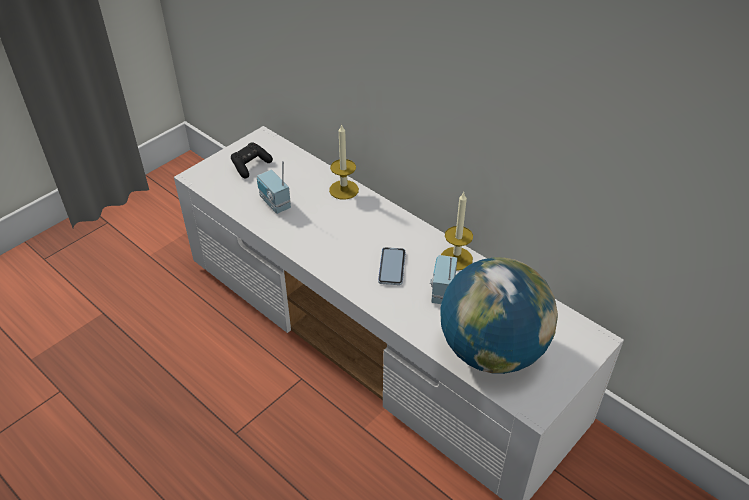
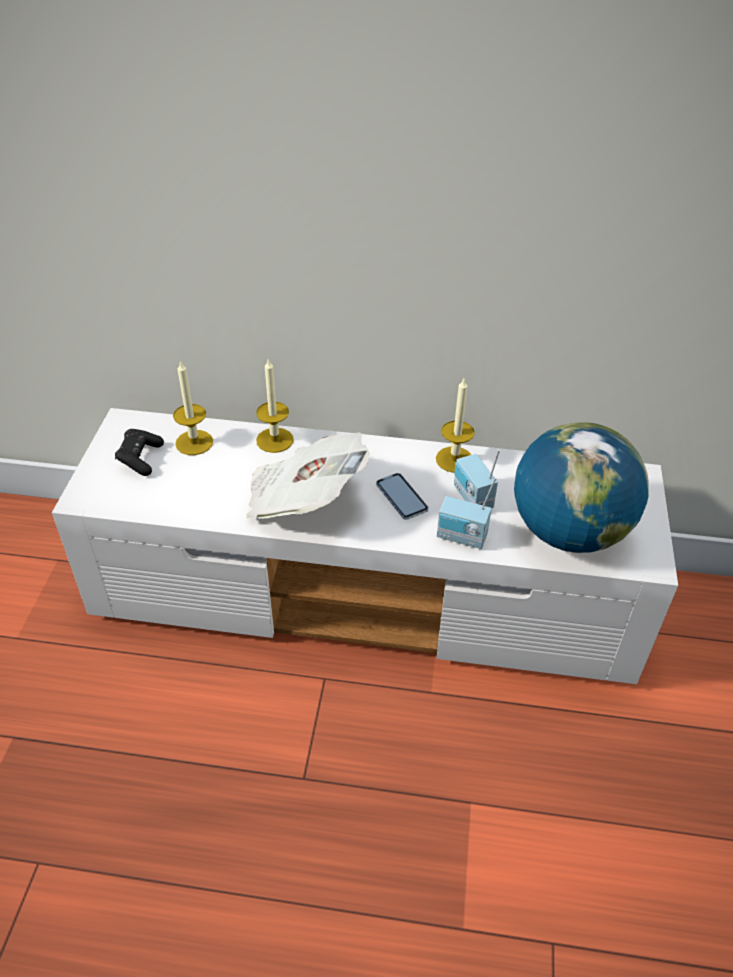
camera: 35 degrees left, 0 degrees up
(274, 203) = (210, 488): radio -> radio (461, 538)
(292, 169) = (194, 442): none -> candle
(325, 237) = (304, 499): none -> newspaper

